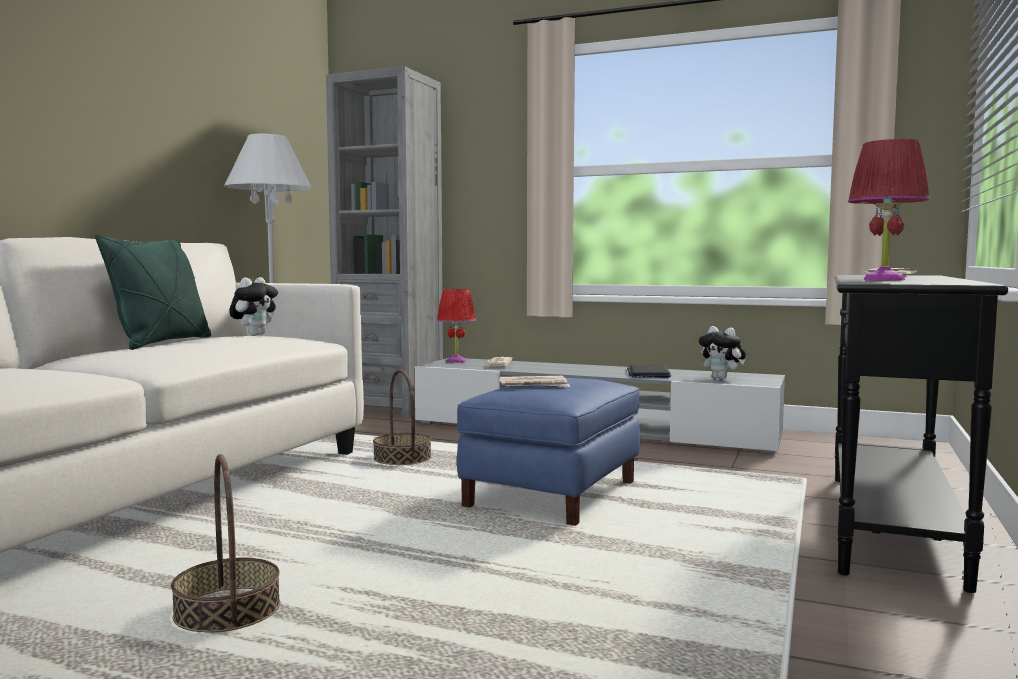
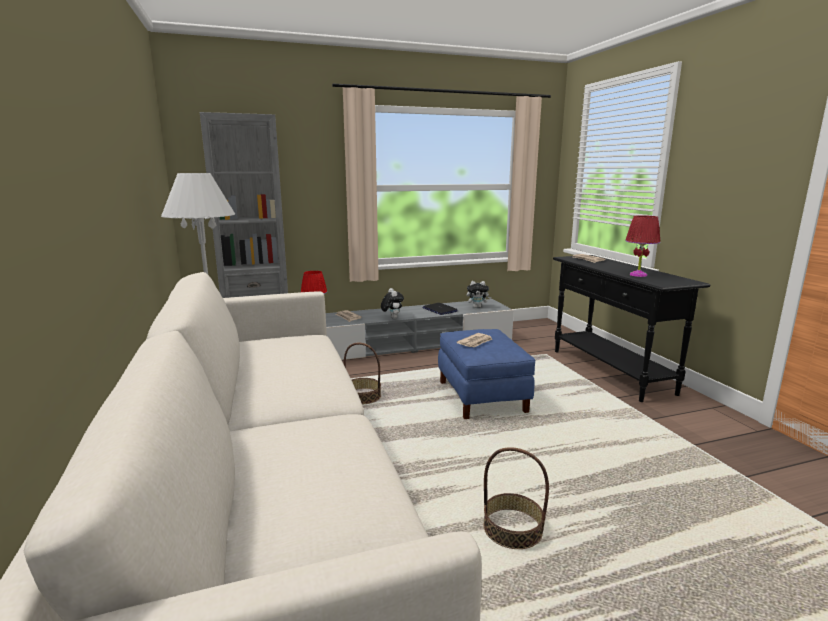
camera: 40 degrees left, 10 degrees up
(162, 343) = (254, 370): green pillow -> none
(255, 335) = (275, 342): plush toy -> plush toy (392, 317)

